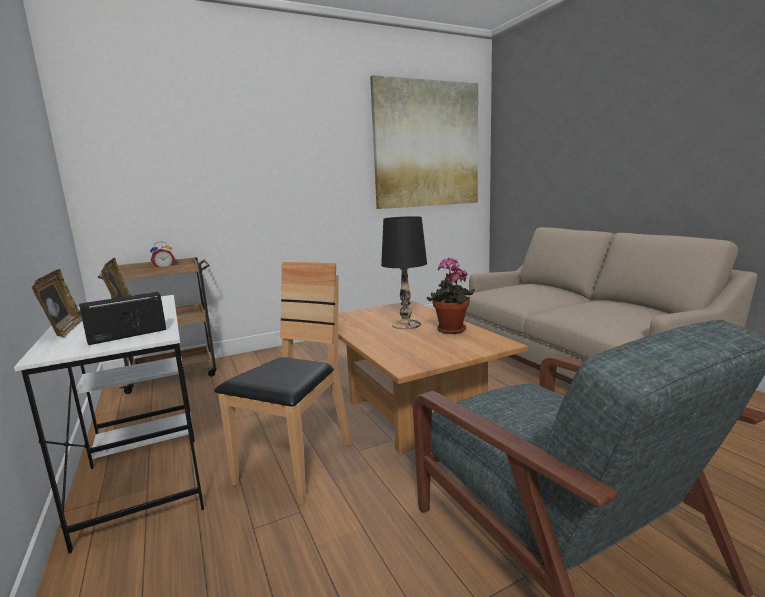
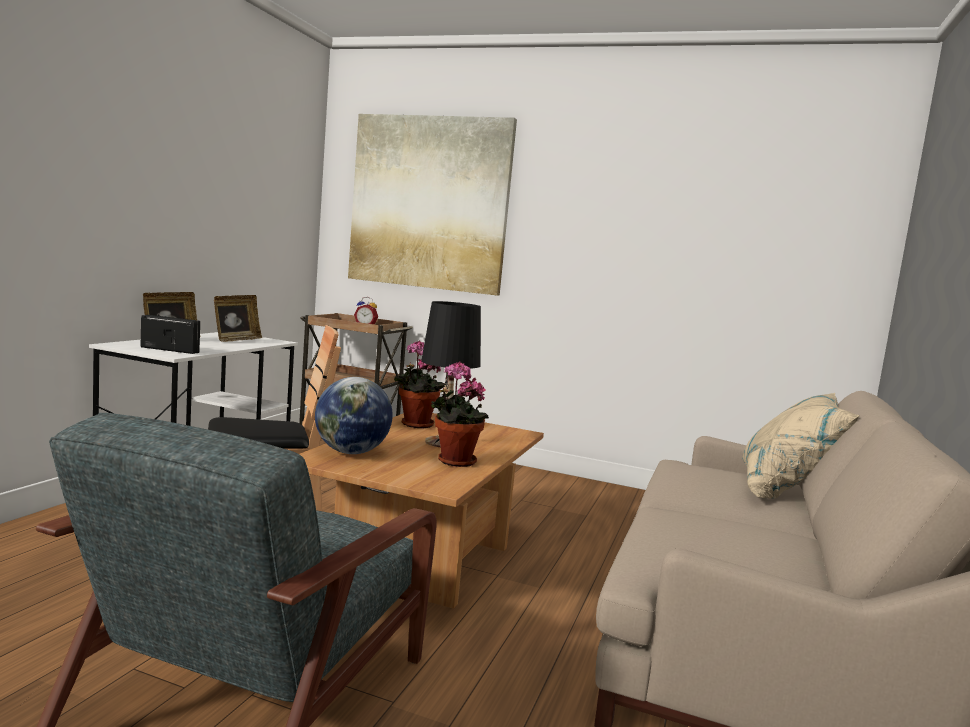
camera: 45 degrees right, 5 degrees down
(356, 323) = (414, 425): none -> potted plant
(402, 353) = (351, 452): none -> globe
(426, 145) = (754, 222): picture -> picture (429, 203)
(542, 286) = (785, 490): none -> beige pillow

